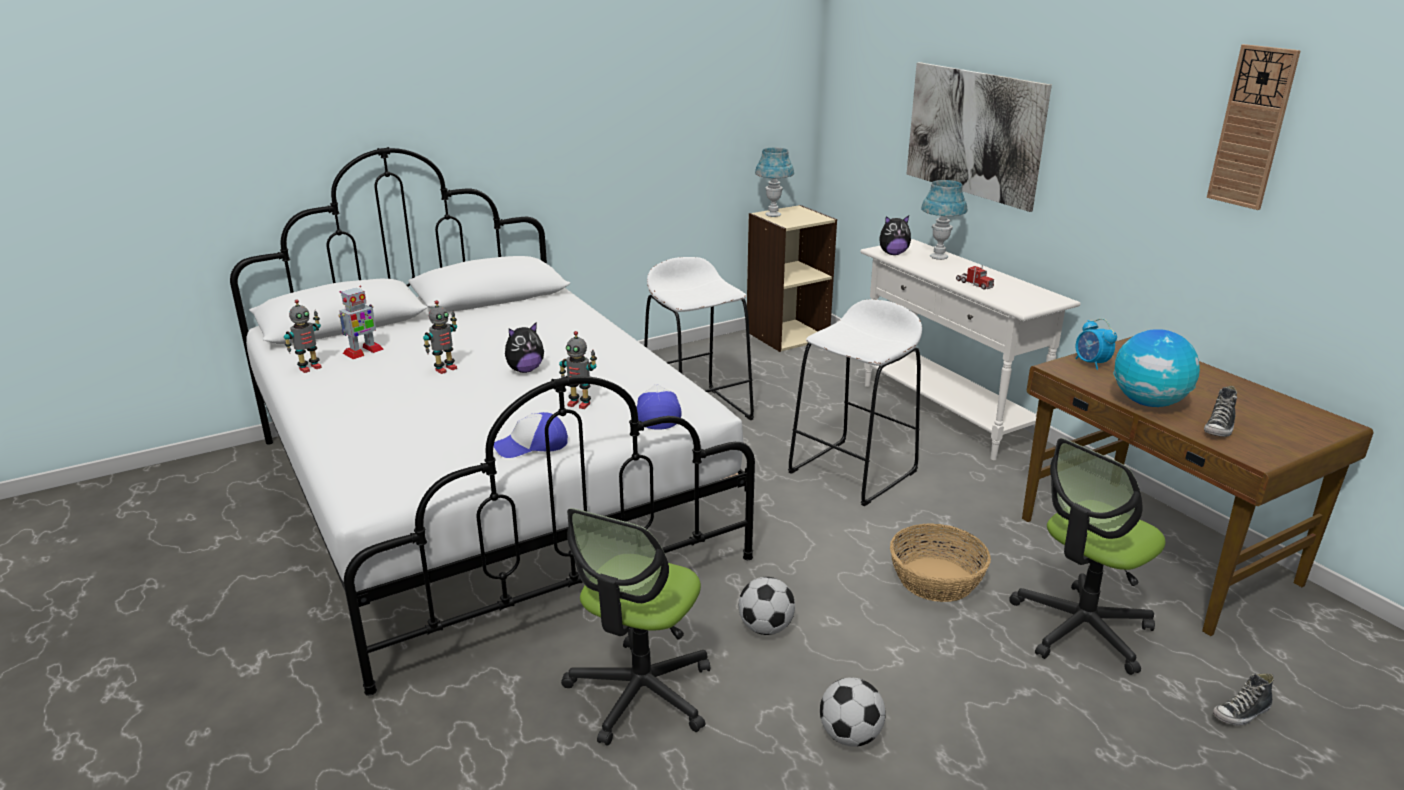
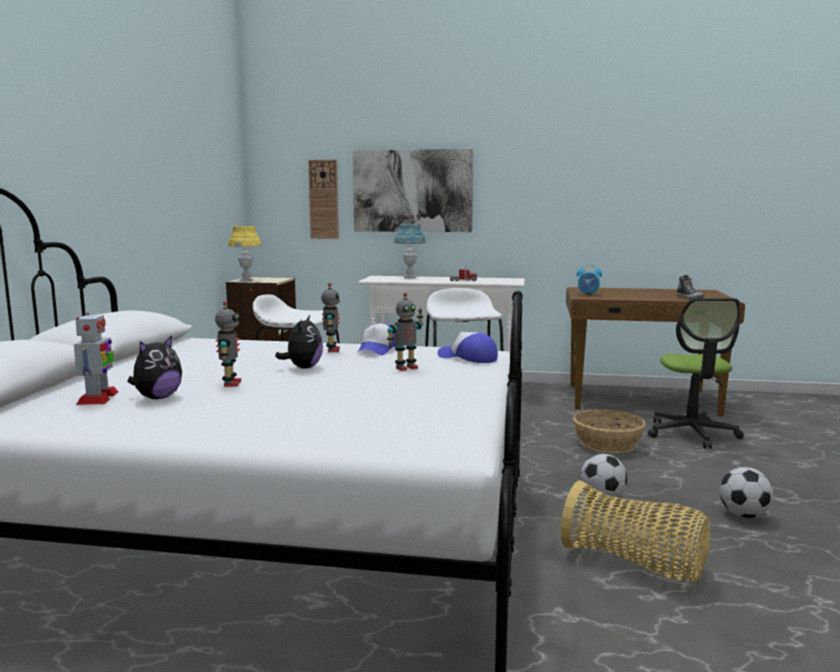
camera: 50 degrees left, 15 degrees down
(309, 368) = (68, 421): toy robot -> toy robot (332, 350)
(532, 445) = (451, 389): cap -> cap (378, 349)
(640, 693) = (635, 564): office chair -> basket
(773, 215) = (246, 280): blue table lamp -> yellow table lamp
(893, 254) = (383, 279): plush toy -> plush toy (157, 398)
(1148, 403) = (647, 298): globe -> none
(1241, 713) = (789, 432): shoe -> none
(1252, 127) = (614, 152): wall clock -> wall clock (323, 199)

